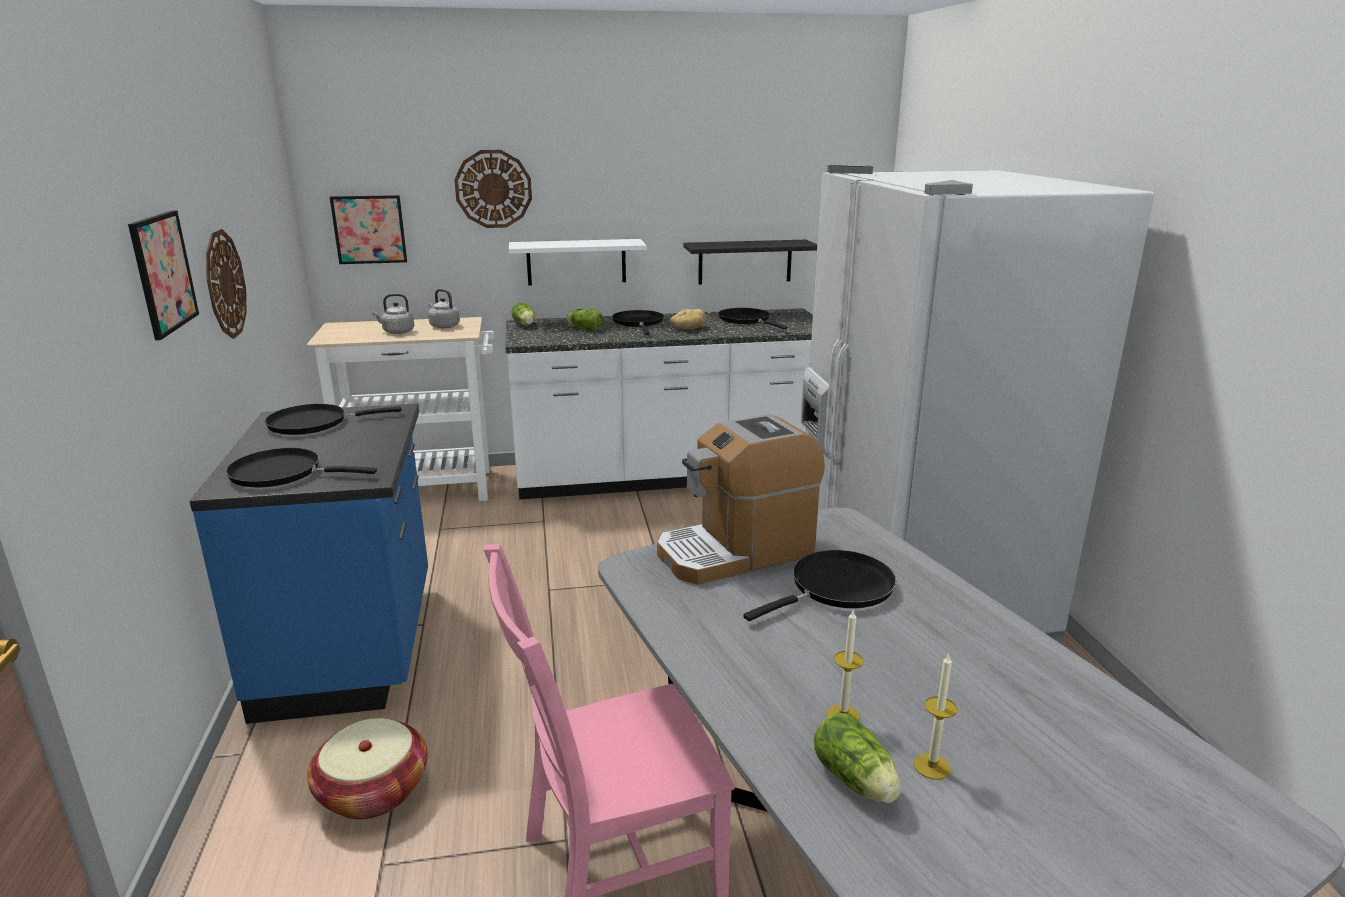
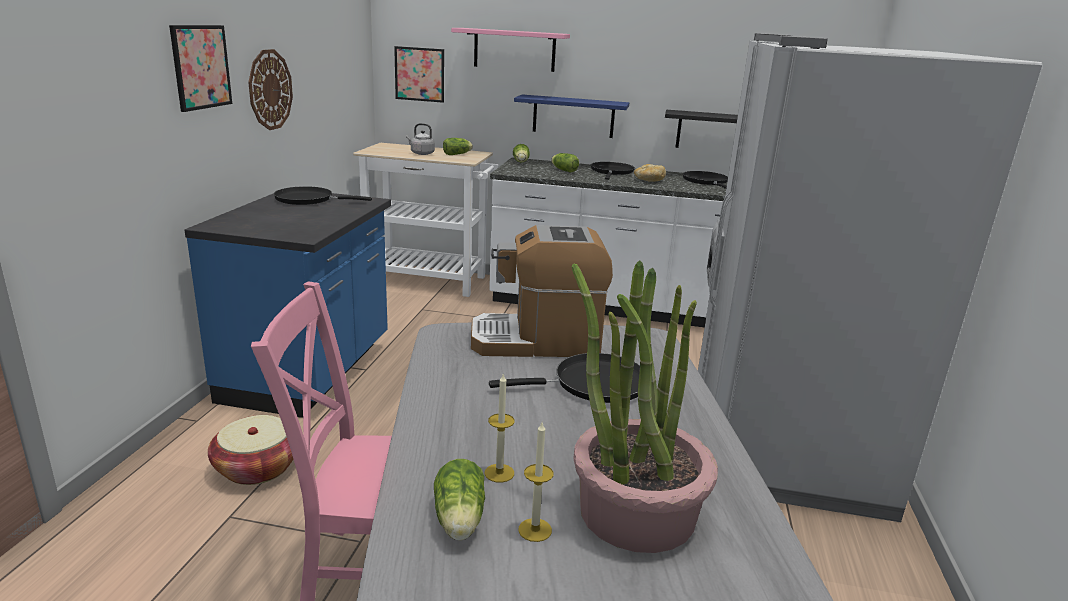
camera: 20 degrees right, 0 degrees up
(282, 473) = (255, 224): black frying pan -> none
(443, 326) = (458, 154): grey kettle -> lettuce
(493, 189) = (514, 50): wall clock -> pink shelf
(576, 262) = (573, 116): white shelf -> blue shelf
(997, 716) = (635, 511): none -> potted plant

